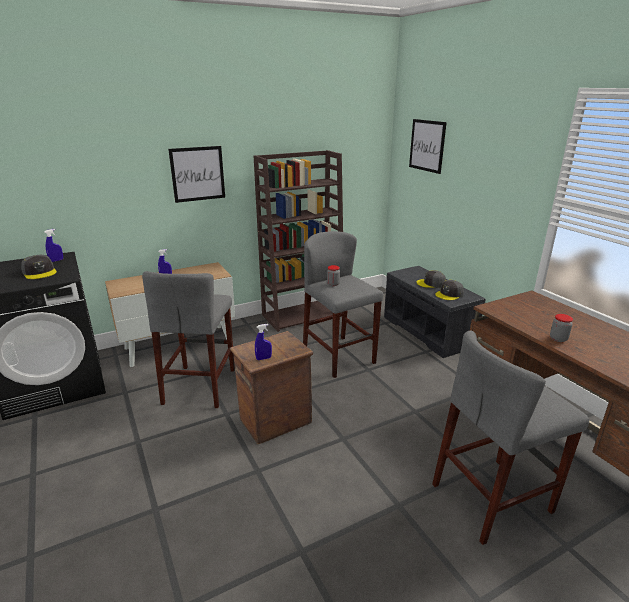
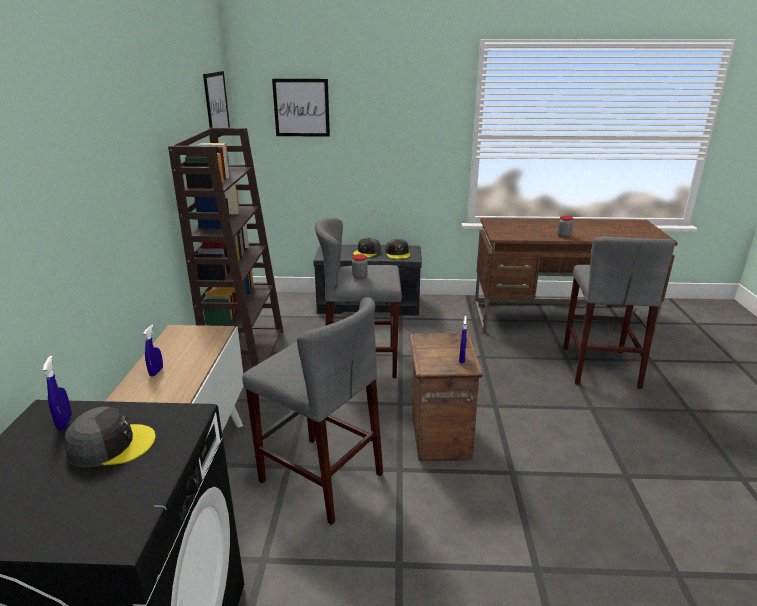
camera: 60 degrees left, 0 degrees up
(197, 174) = (126, 189): picture -> picture (216, 104)

